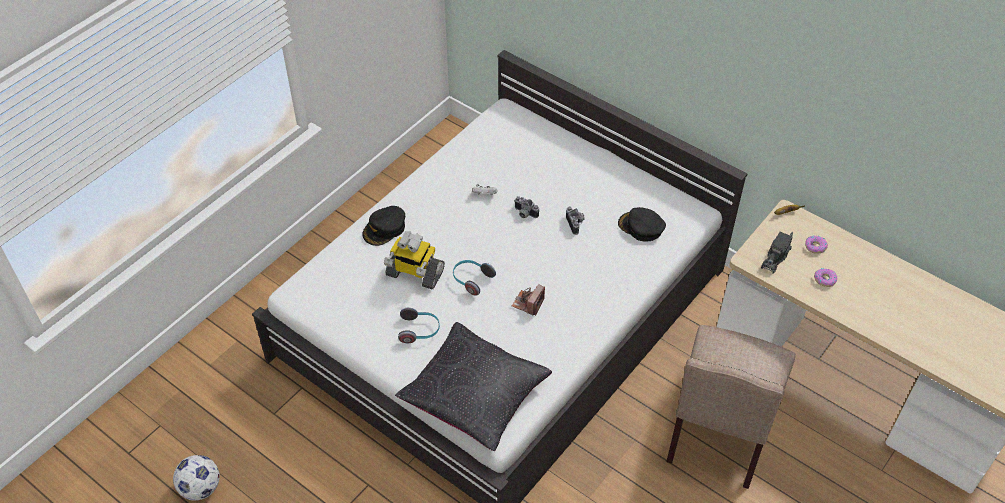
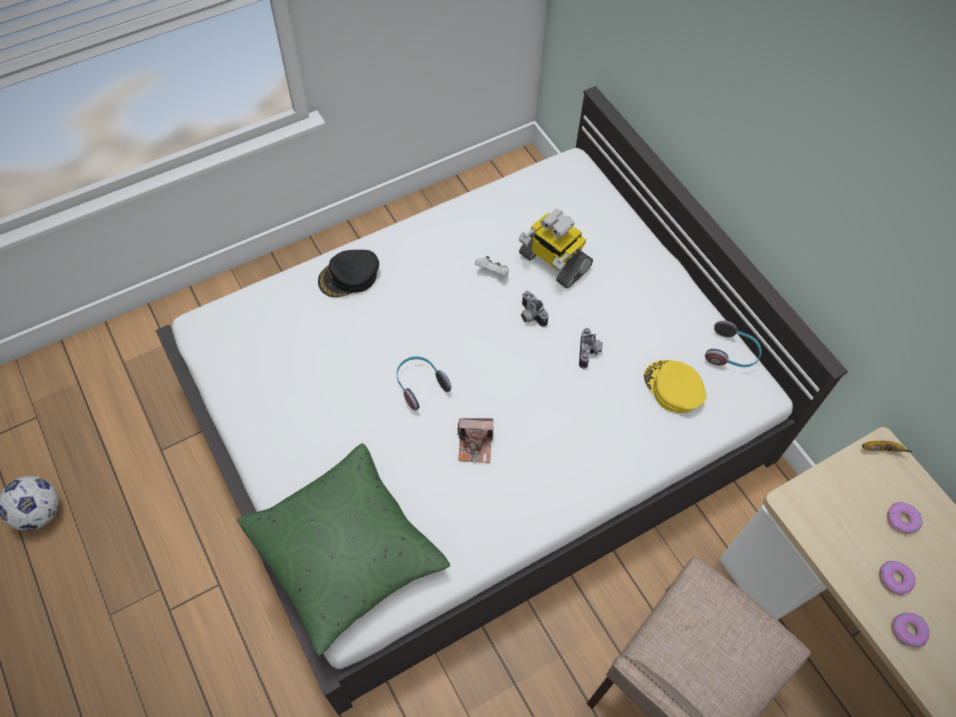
camera: 20 degrees right, 10 degrees up
(414, 273) = (354, 351): toy robot -> toy robot (553, 262)
(419, 330) = (322, 432): headphones -> headphones (731, 353)
(474, 395) = (345, 551): black pillow -> green pillow
(528, 303) = (475, 445): camera -> camera turned 135 degrees counterclockwise
(641, 227) = (673, 388): black cap -> yellow cap
(775, 257) = (835, 515): toy truck -> none
(844, 304) = (908, 630): none -> donut

